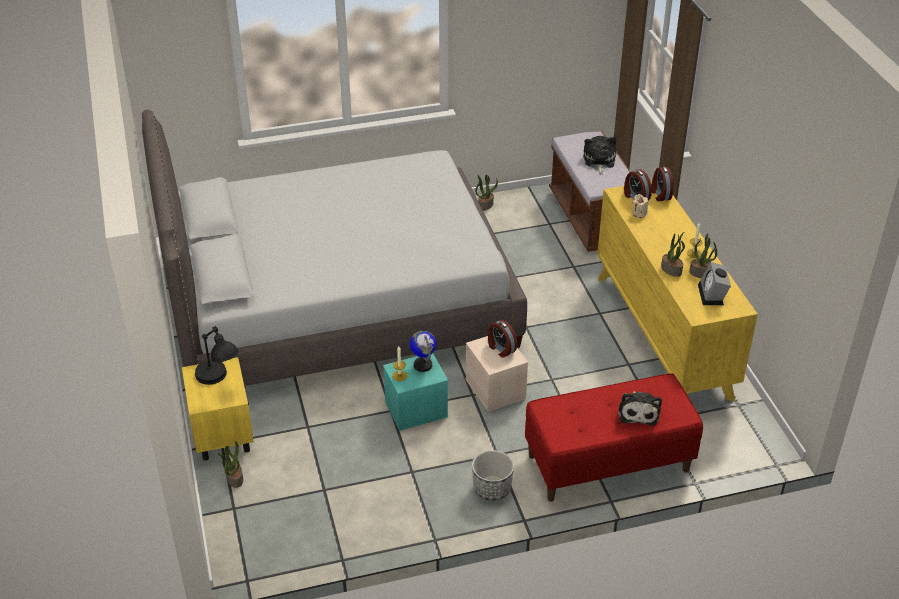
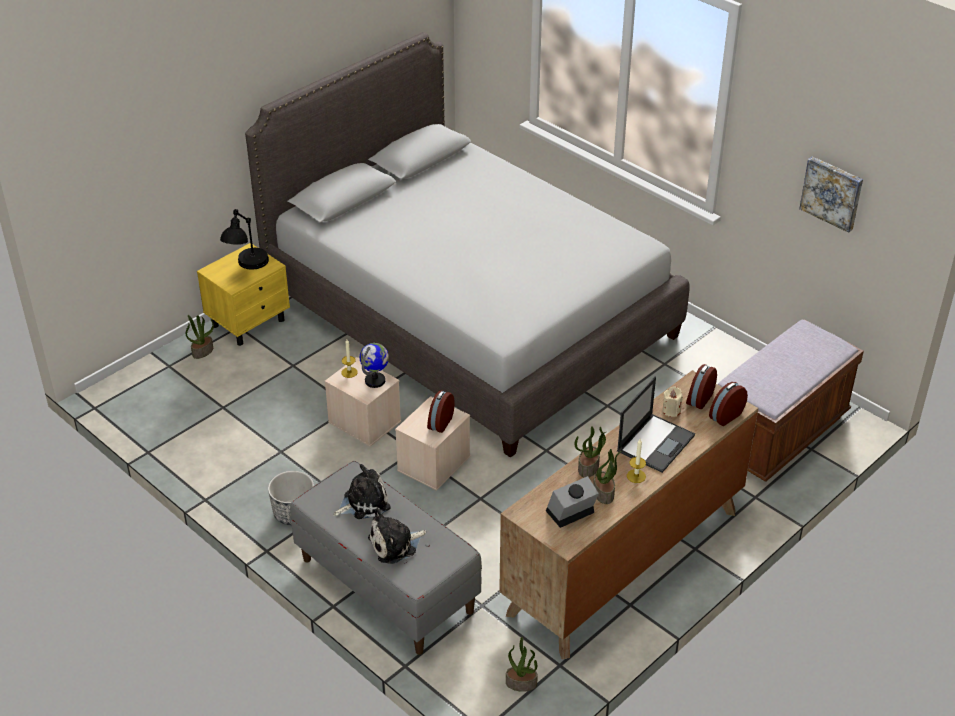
camera: 60 degrees right, 0 degrees up
(415, 410) = (363, 422): turquoise storage box -> beige storage box
(485, 205) = (718, 347): potted plant -> potted plant (521, 683)
(548, 35) = (832, 193): none -> picture
(599, 161) = (791, 366): plush toy -> plush toy (363, 502)
(608, 463) = (386, 585): red bench -> grey bench
(663, 336) = (624, 562): yellow dresser -> brown dresser
(666, 232) = (656, 442): none -> laptop

